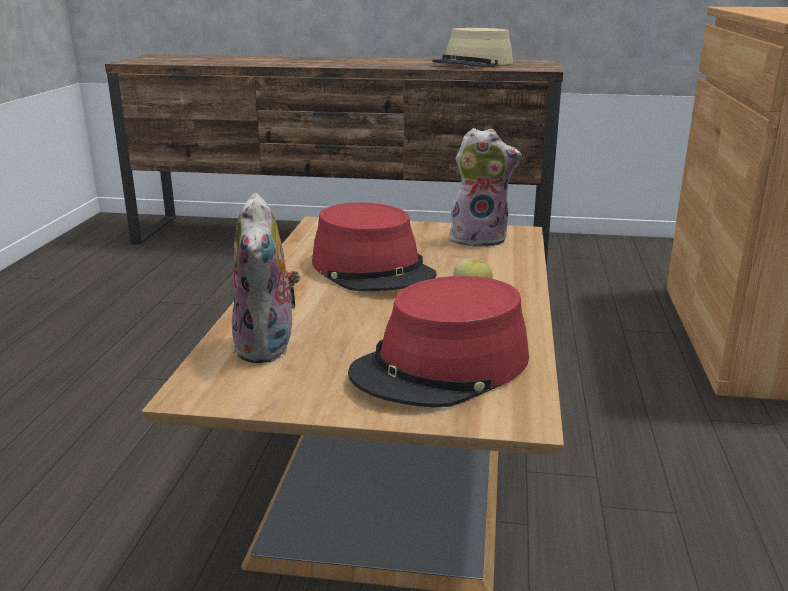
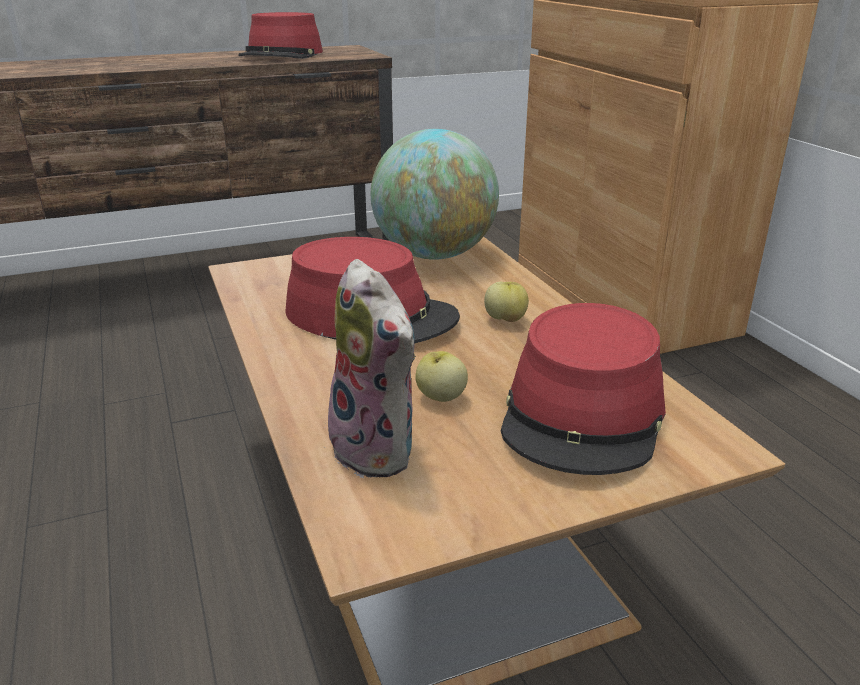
camera: 30 degrees left, 5 degrees up
(351, 329) = (440, 397): none -> apple
(473, 64) = (282, 55): beige hat -> red hat
(479, 239) = (434, 255): plush toy -> globe

